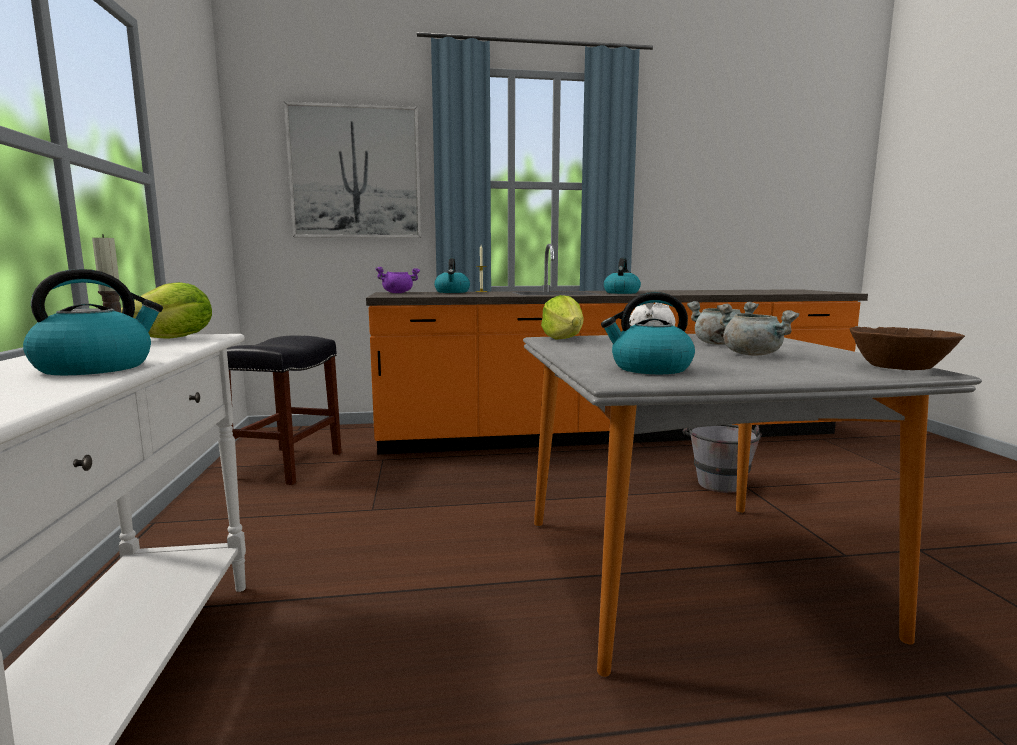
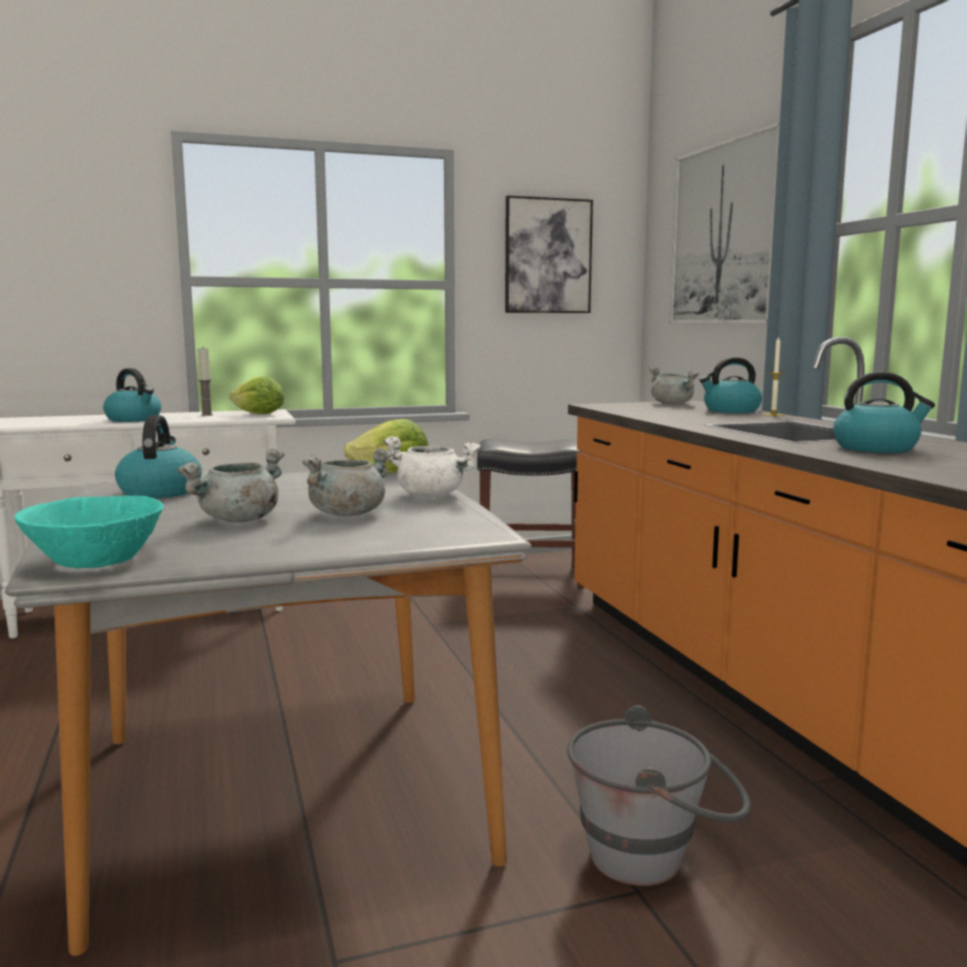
camera: 80 degrees right, 0 degrees up
(193, 164) = (548, 256): none -> picture
(398, 293) = (673, 404): purple cooking pot -> grey cooking pot
(900, 368) = (95, 561): brown bowl -> turquoise bowl

